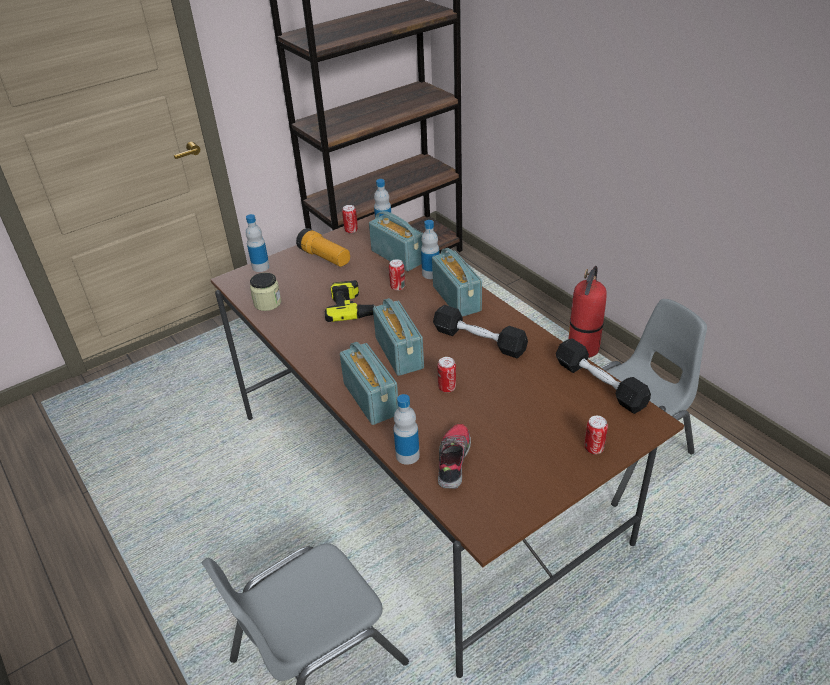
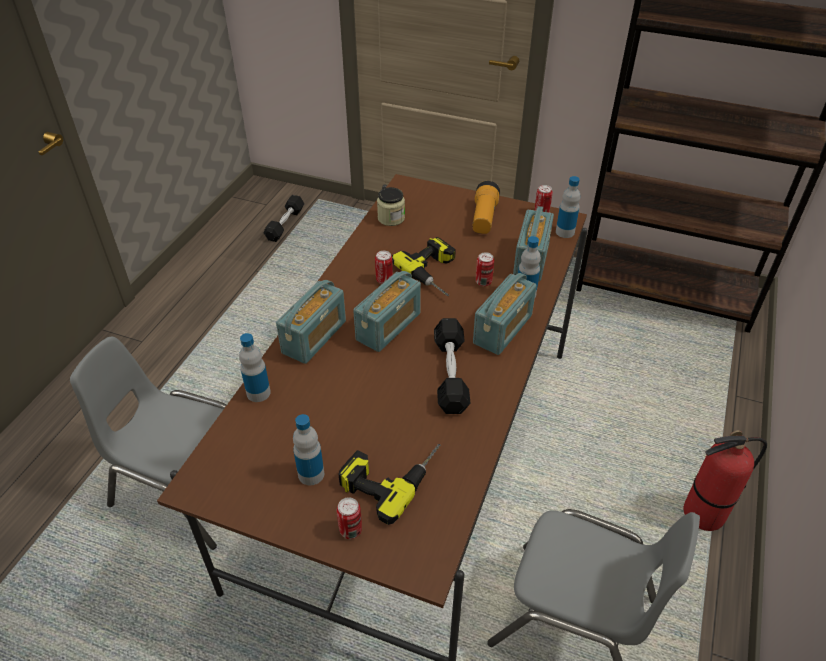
camera: 55 degrees right, 5 degrees up
(260, 267) = (436, 190): bottle -> bottle (311, 474)
(447, 387) = (364, 380): can -> can (384, 280)
(453, 461) = (269, 426): shoe -> none
(554, 408) = (390, 474): none -> power drill
(600, 384) = (455, 499): black dumbbell -> black dumbbell (285, 224)

